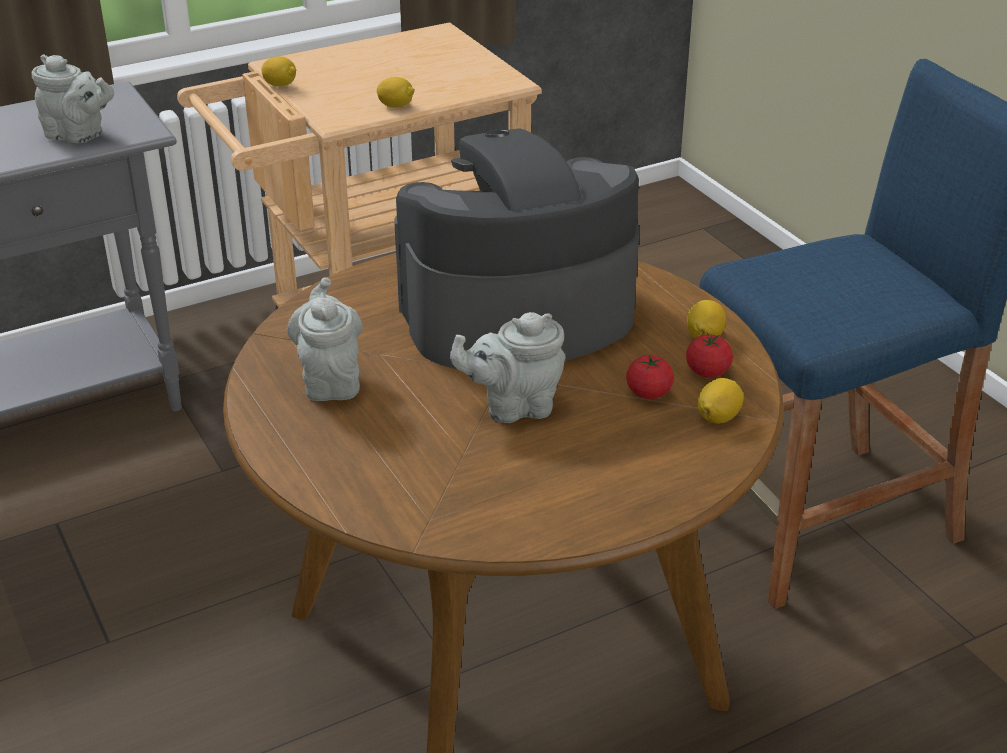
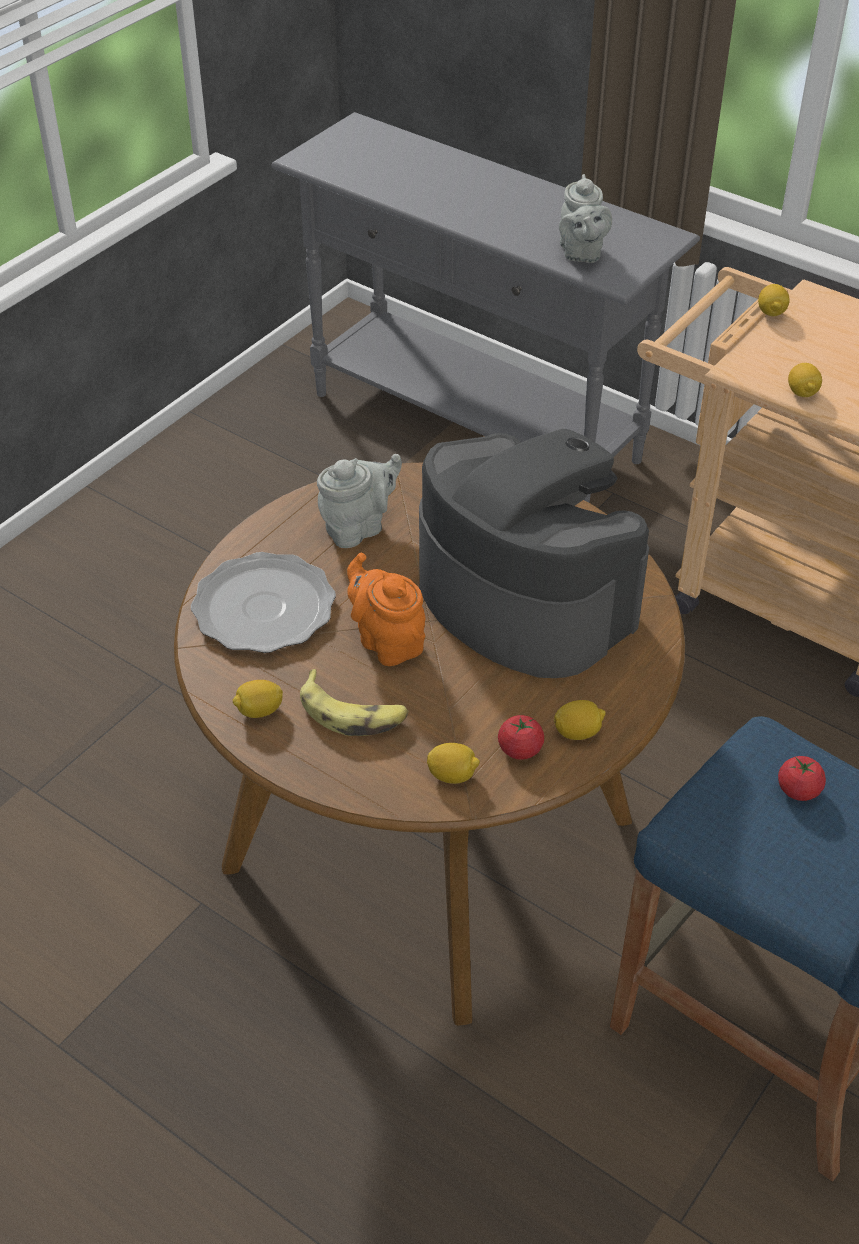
camera: 65 degrees right, 10 degrees up
(400, 472) = (265, 608): none -> plate
(514, 406) = (387, 641): grey teapot -> orange teapot
(555, 515) = (259, 711): none -> lemon
(599, 453) = (353, 713): none -> banana
(648, 393) = (460, 719): tomato -> tomato (798, 790)

